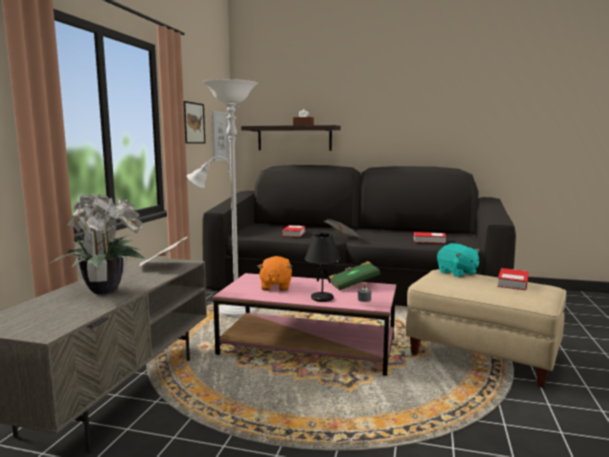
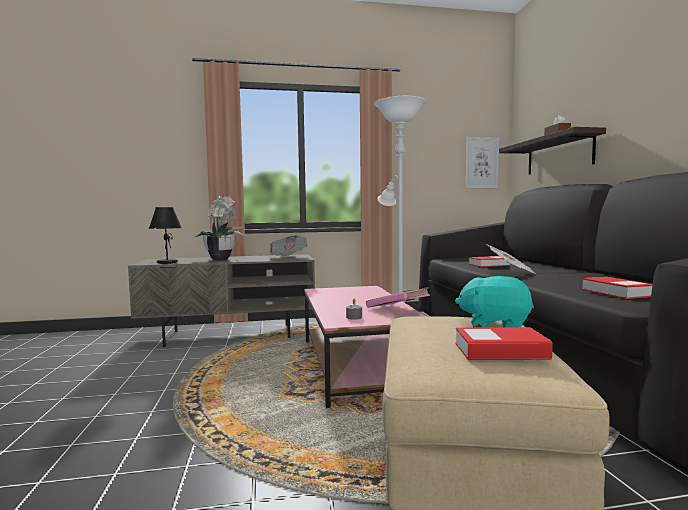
camera: 65 degrees right, 5 degrees down
(193, 123) = (428, 150): picture -> none
(275, 286) = (350, 295): orange plush toy -> none
(321, 298) = (336, 307): black table lamp -> black table lamp (167, 262)
(353, 285) = (397, 310): green book -> pink book
(457, 273) = (494, 324): turquoise plush toy -> turquoise plush toy turned 75 degrees clockwise

